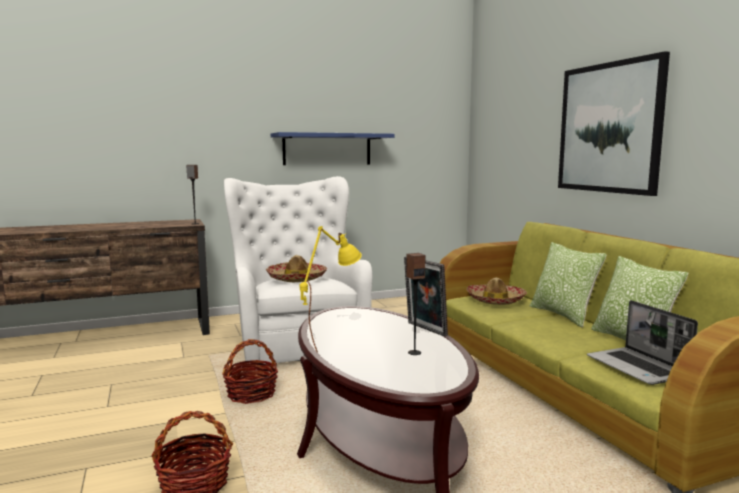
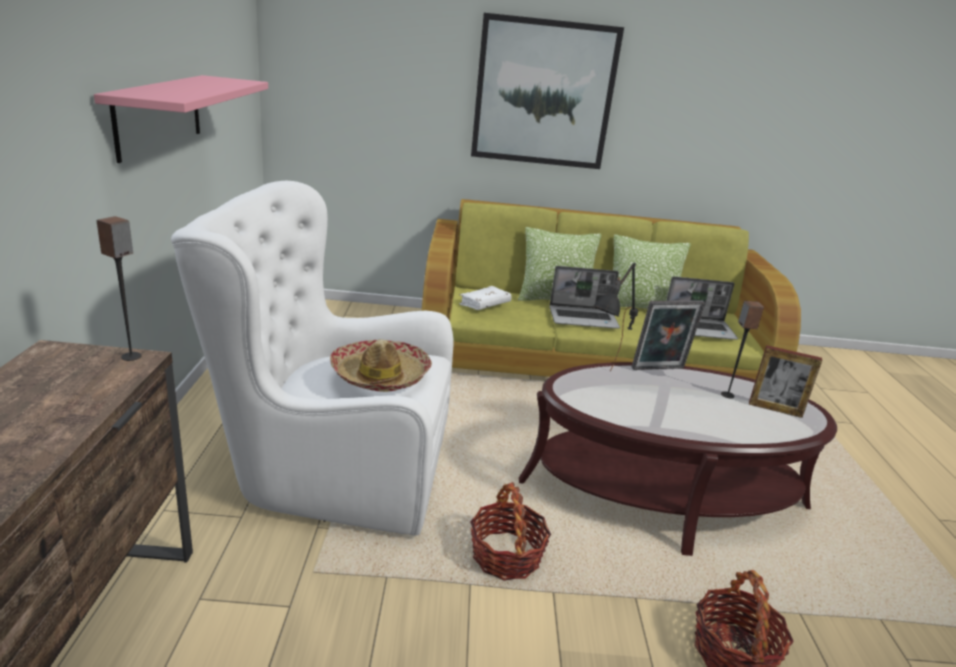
camera: 70 degrees left, 15 degrees up
(327, 149) = (159, 115): blue shelf -> pink shelf
(330, 343) = (692, 427): yellow table lamp -> none
(370, 318) = (605, 383): none -> black table lamp
(414, 370) = (775, 409): none -> picture frame
(495, 300) = (484, 305): hat -> white book
(540, 325) = (584, 318): none -> laptop

